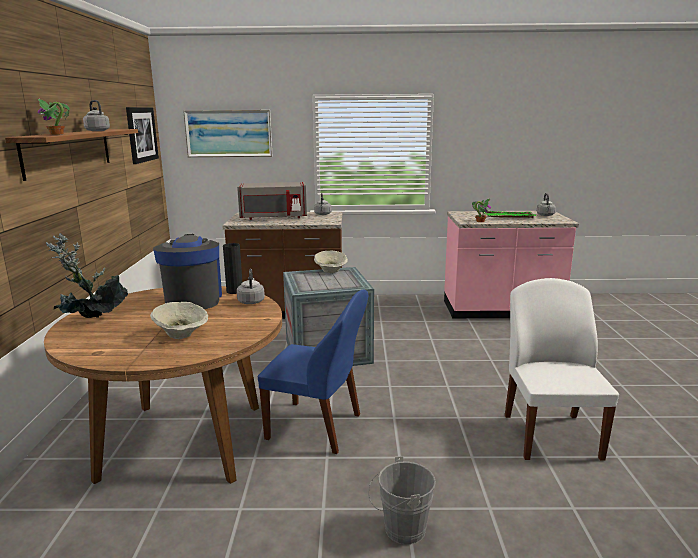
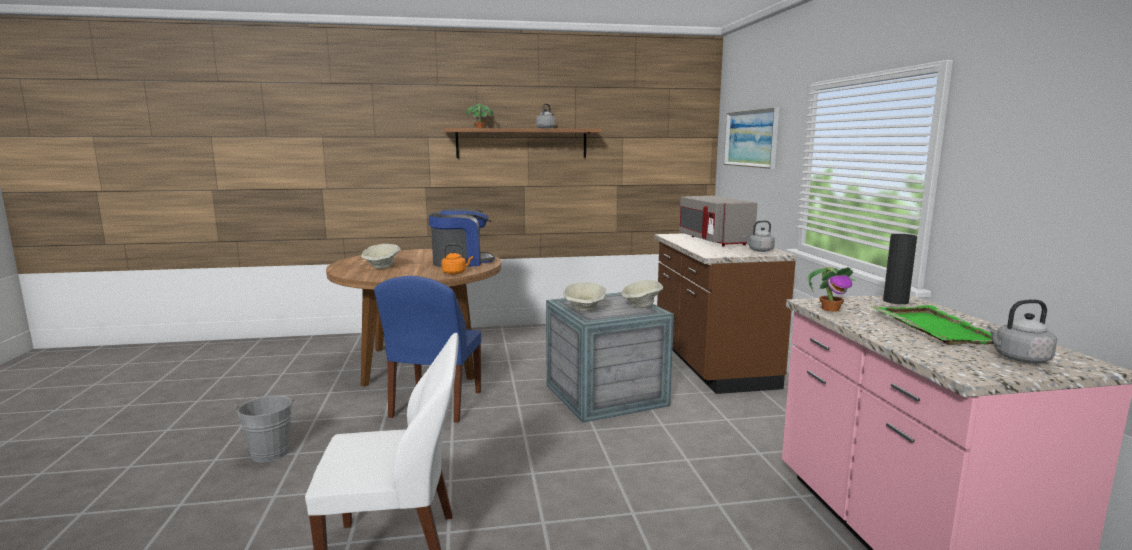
camera: 80 degrees right, 5 degrees down
(91, 321) = (417, 252): potted plant -> none
(141, 134) = (667, 137): picture -> none
(234, 291) = (483, 267): black vase -> black vase (895, 301)
(251, 301) = (455, 273): grey kettle -> orange kettle
(333, 286) = (585, 309): none -> beige bowl

